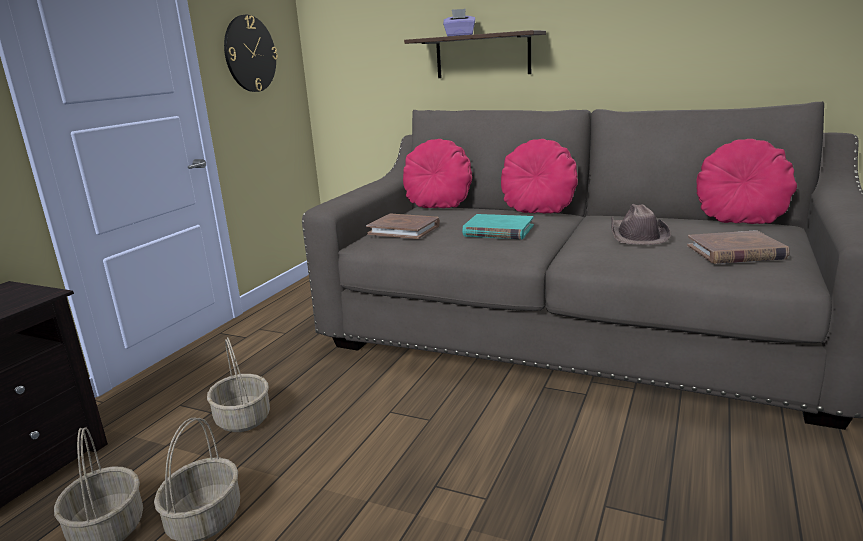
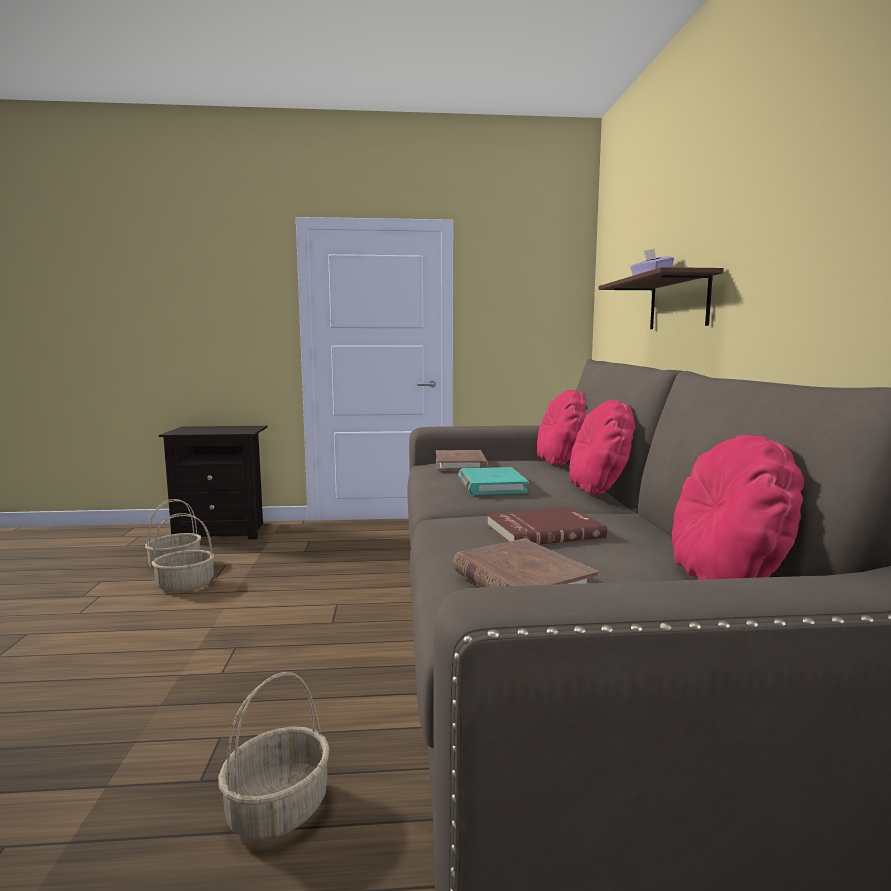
camera: 60 degrees right, 10 degrees down
(244, 419) = (300, 562): basket -> basket (278, 810)
(250, 54) = (516, 302): wall clock -> none
(637, 235) = (543, 530): brown hat -> red book

